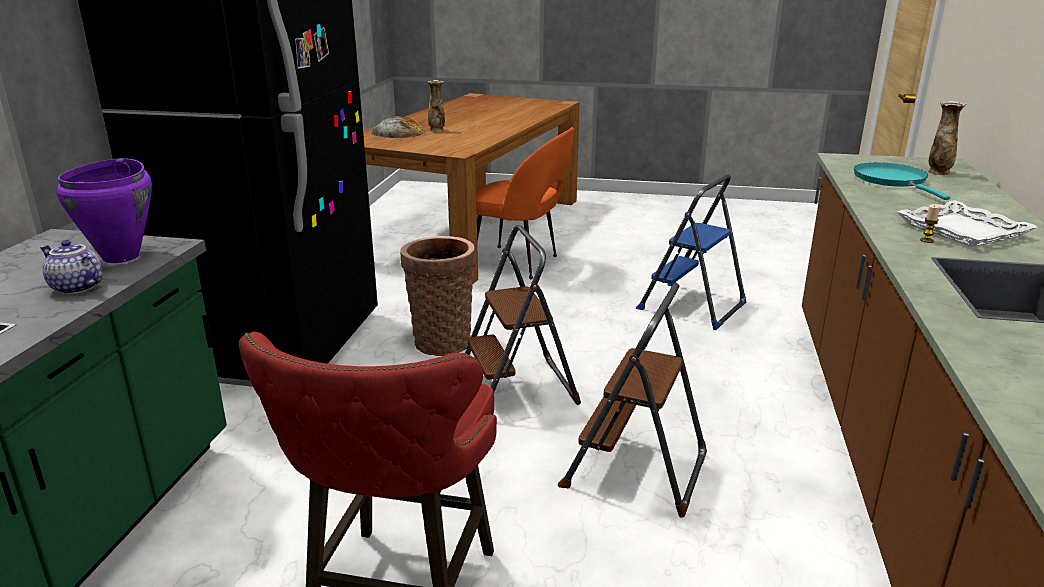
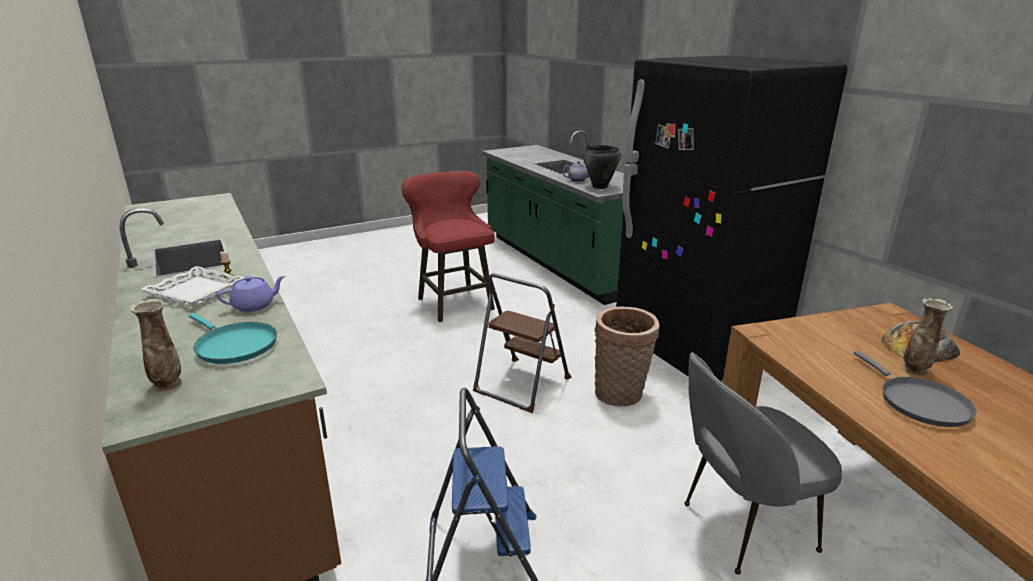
camera: 140 degrees right, 0 degrees up
(122, 257) = (600, 187): purple cooking pot -> black cooking pot
(475, 127) = (919, 402): none -> grey frying pan
(521, 264) = (739, 529): orange chair -> grey chair
(641, 471) = (404, 371): brown step ladder -> none
(880, 203) = (255, 305): none -> purple teapot

